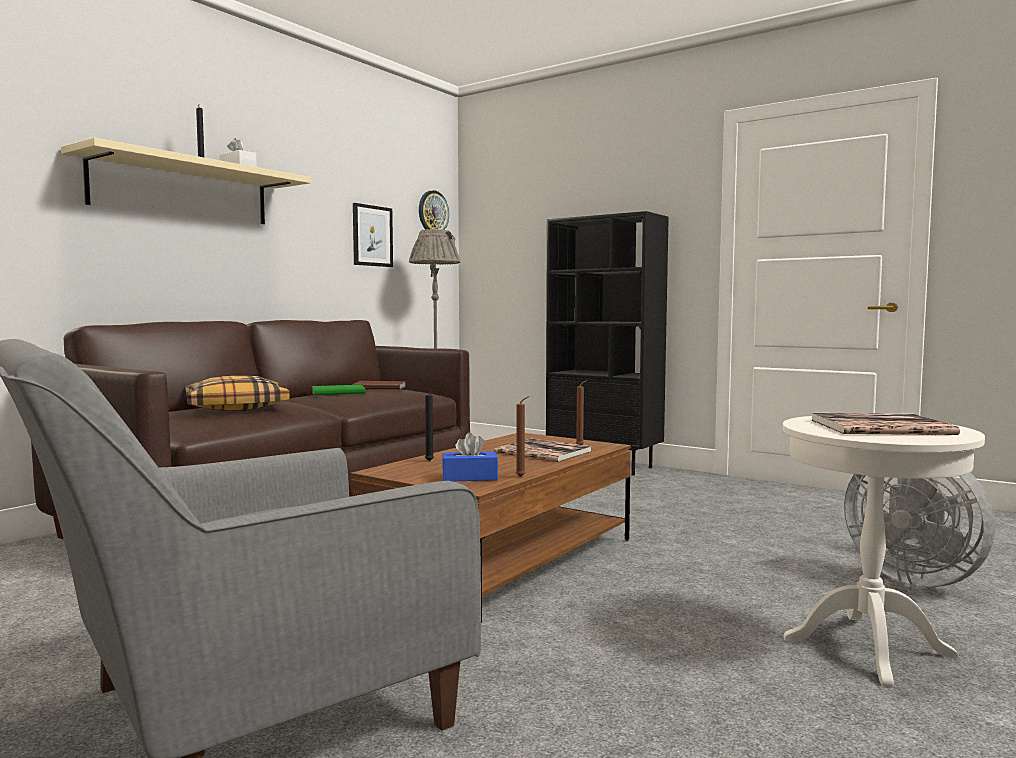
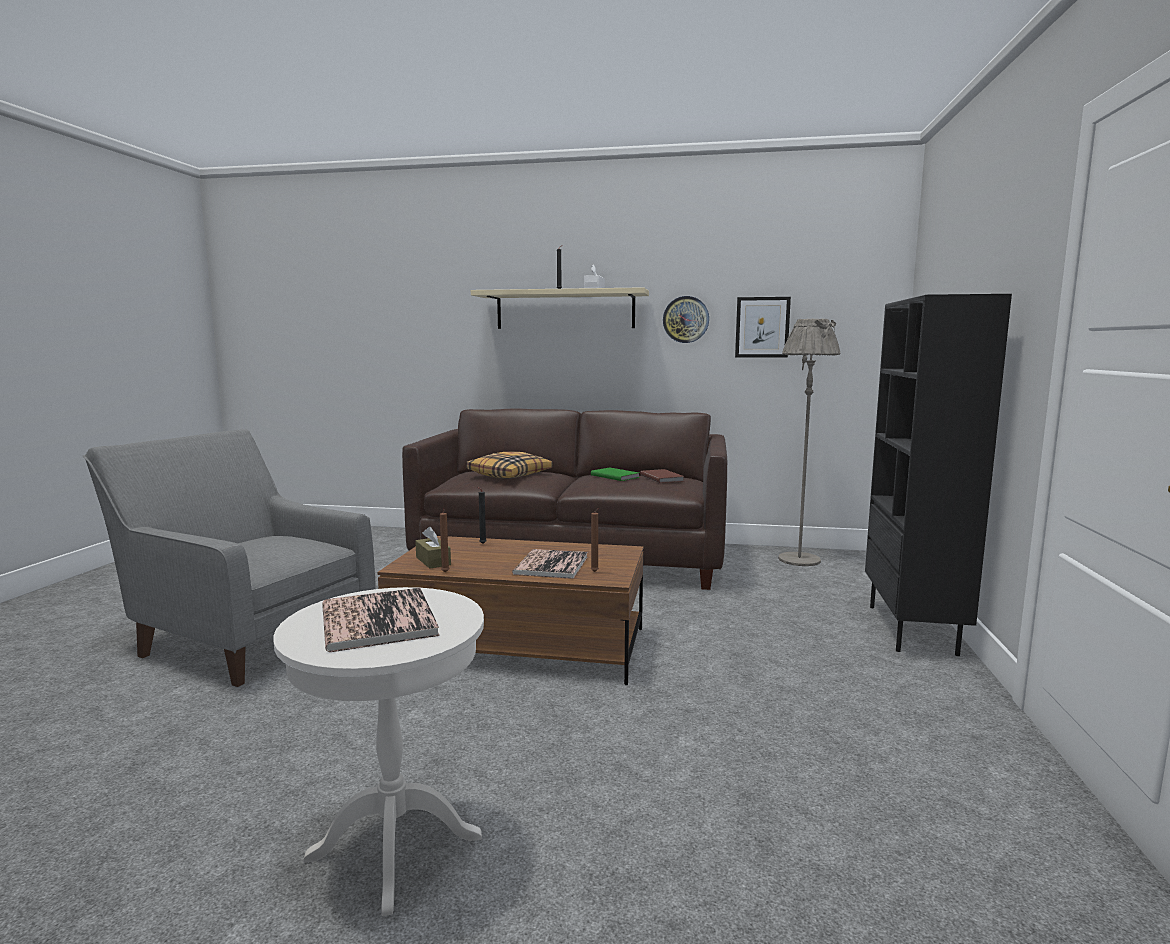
camera: 65 degrees right, 5 degrees up
(433, 212) = (861, 292): wall clock -> wall clock (686, 319)
(469, 477) = (433, 561): blue tissue box -> brown tissue box
(914, 578) = (656, 894): grey fan -> none

